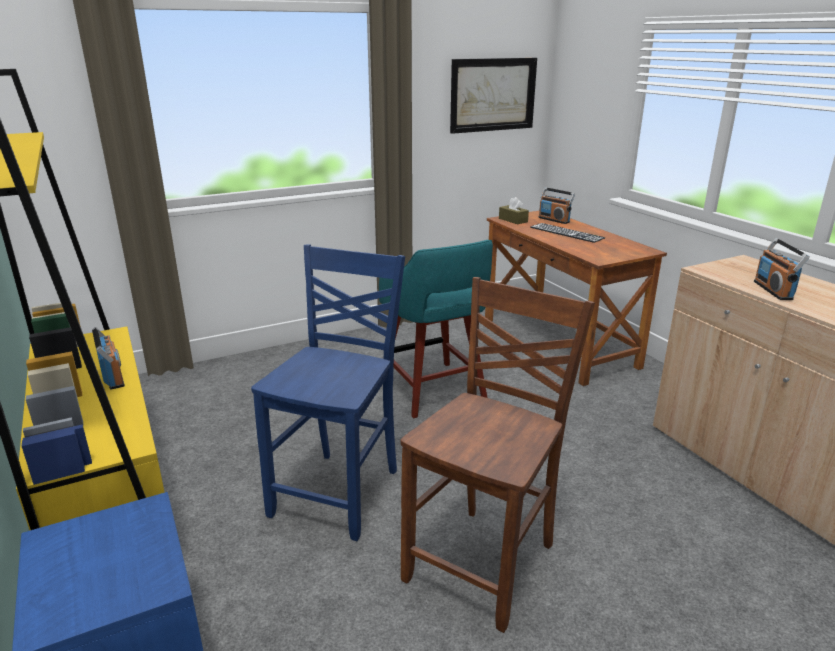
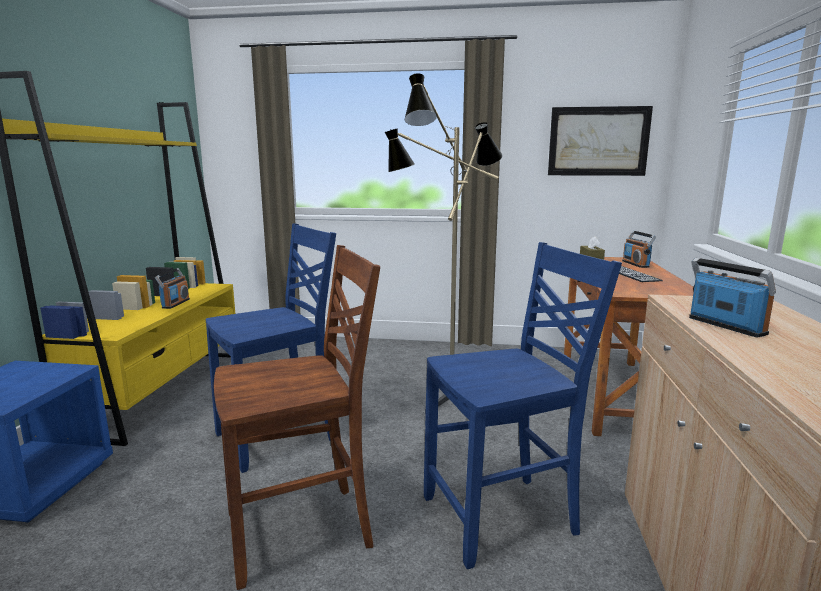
camera: 35 degrees right, 10 degrees down
(433, 391) = (443, 396): turquoise stool -> floor lamp
(603, 478) = (503, 517): none -> blue chair
(773, 290) = (725, 326): radio -> radio turned 120 degrees clockwise

